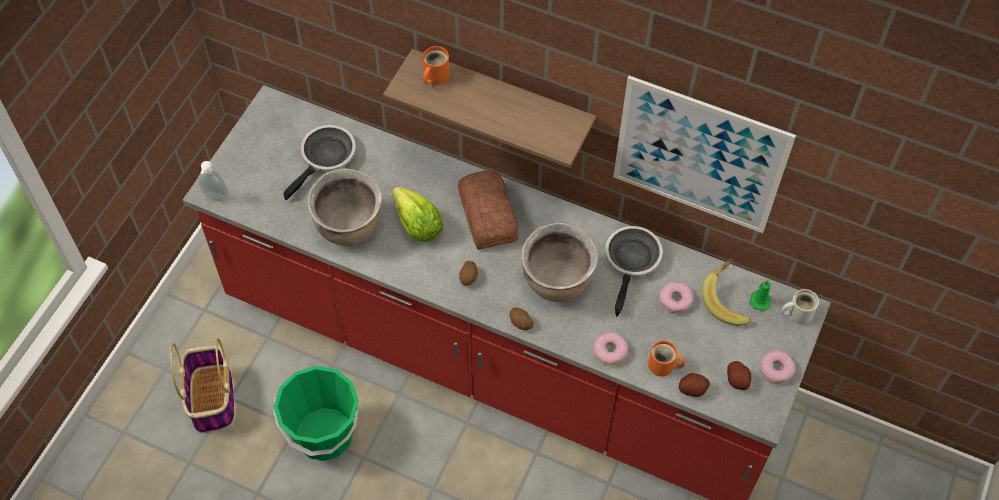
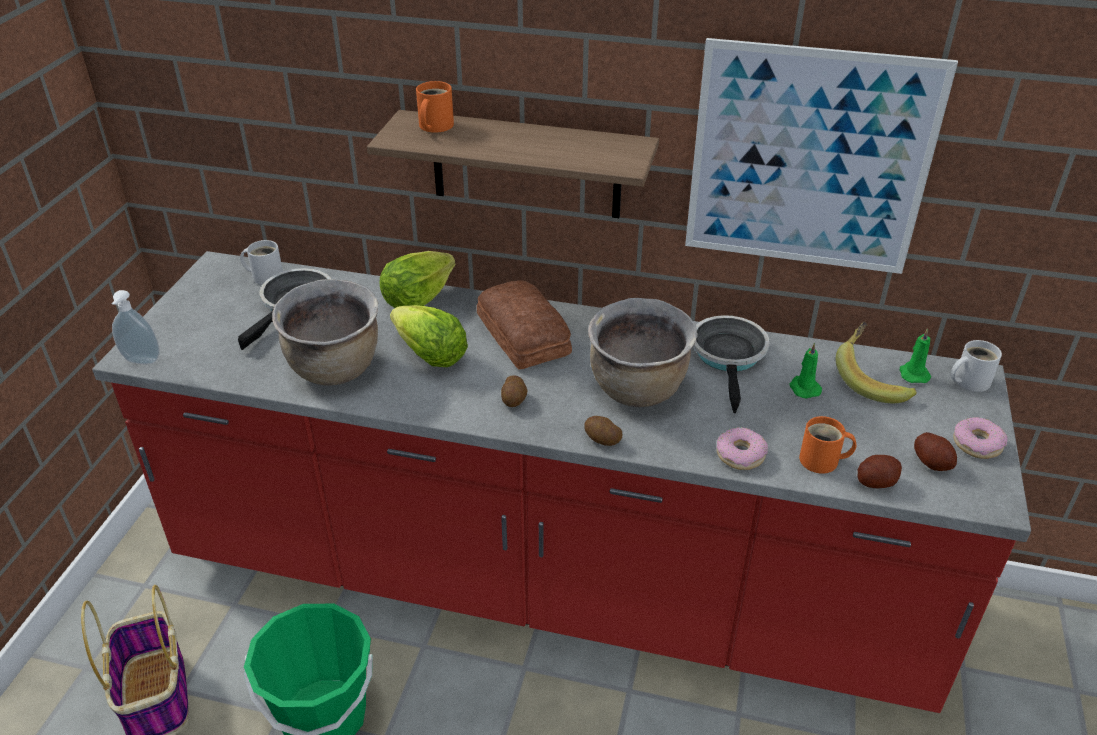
camera: 10 degrees left, 20 degrees down
(306, 121) = (265, 275): none -> white mug
(416, 165) = (417, 299): none -> lettuce
(675, 300) = (803, 388): donut -> green candle

